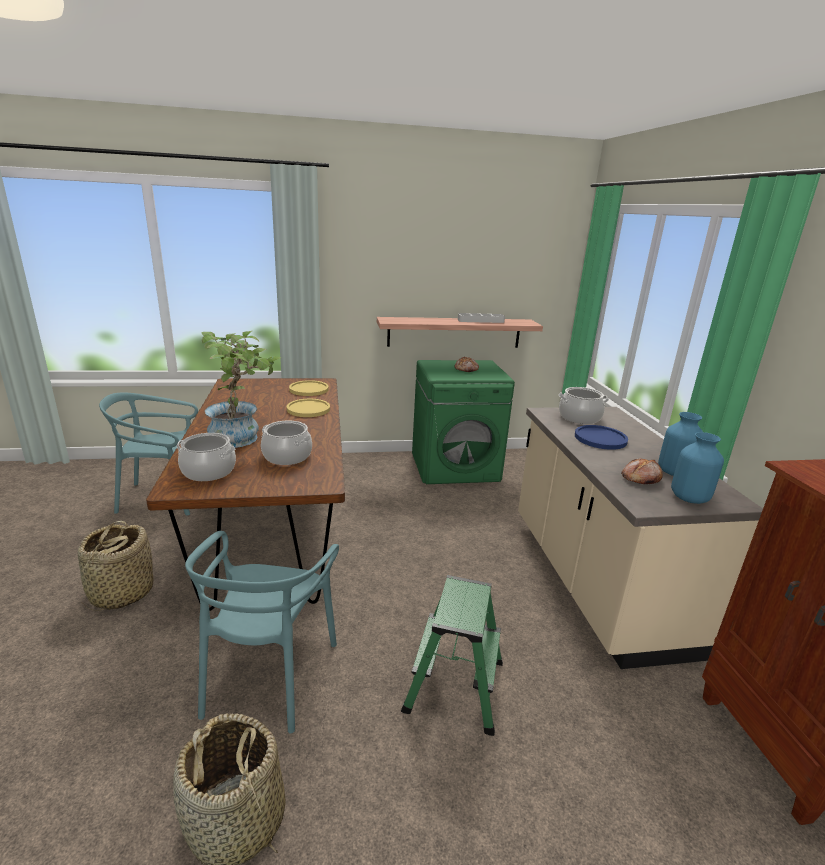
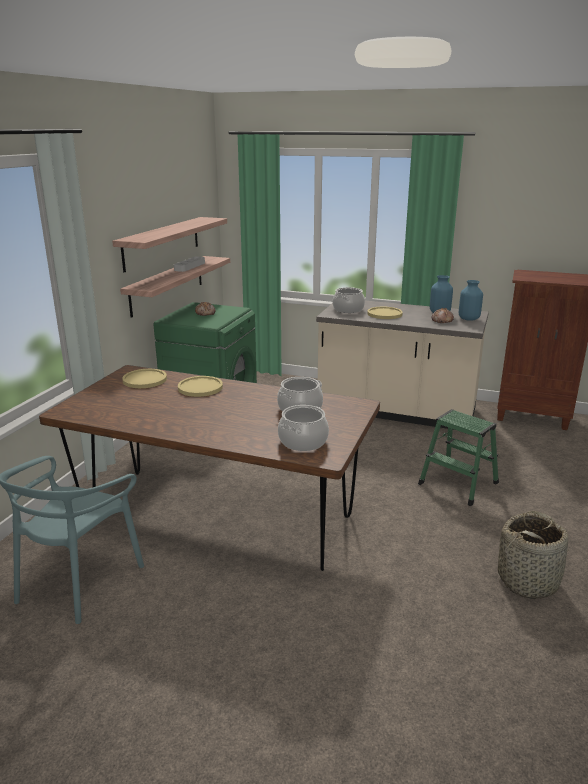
camera: 60 degrees left, 0 degrees up
(121, 593) = (256, 622): basket -> none
(242, 437) = (240, 421): potted plant -> none
(268, 675) = (415, 550): turquoise chair -> none
(454, 289) = (162, 242): none -> shelf
(600, 438) = (384, 314): blue plate -> yellow plate

